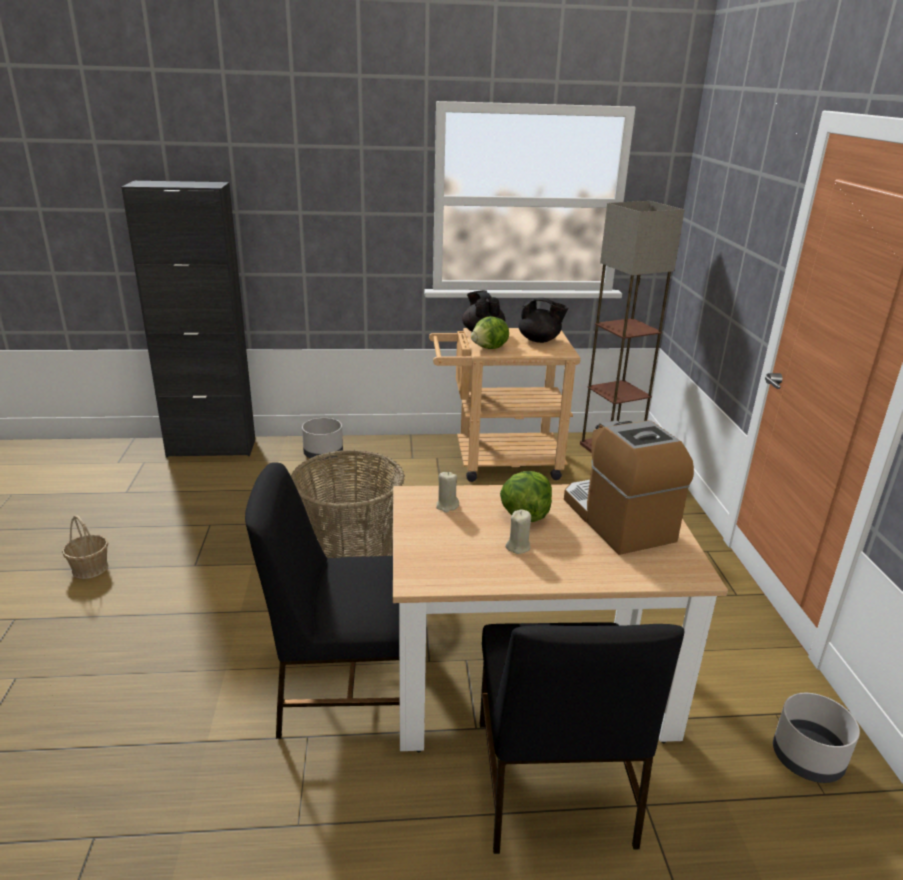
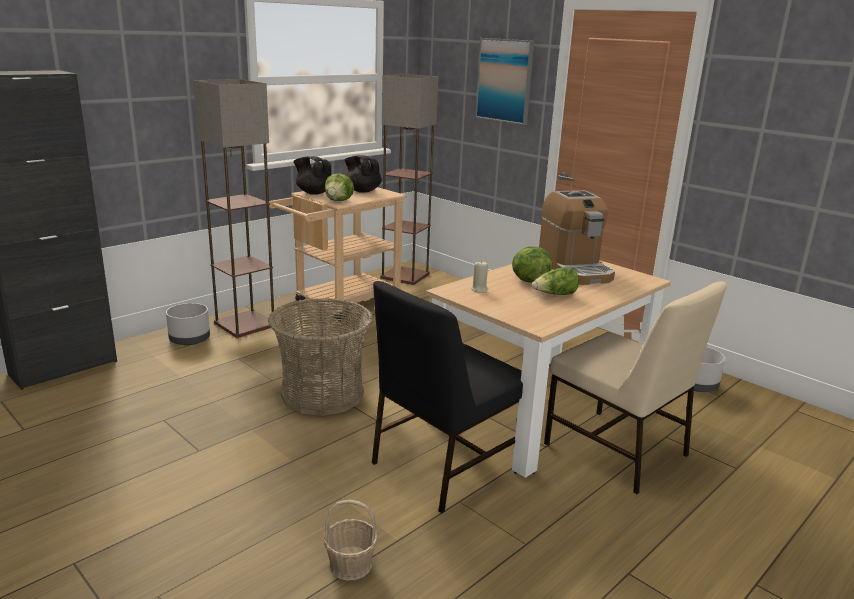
camera: 40 degrees left, 5 degrees down
(90, 568) = (91, 495): basket -> basket (350, 564)
(383, 454) = (244, 324): none -> floor lamp
(518, 547) = (555, 295): beige candle -> lettuce
(540, 340) = (362, 191): black teapot -> black teapot turned 120 degrees counterclockwise
(551, 784) = (617, 451): black chair -> beige chair
(617, 519) = (574, 269): coffee machine -> coffee machine turned 135 degrees counterclockwise
(748, 226) = (505, 80): none -> picture

